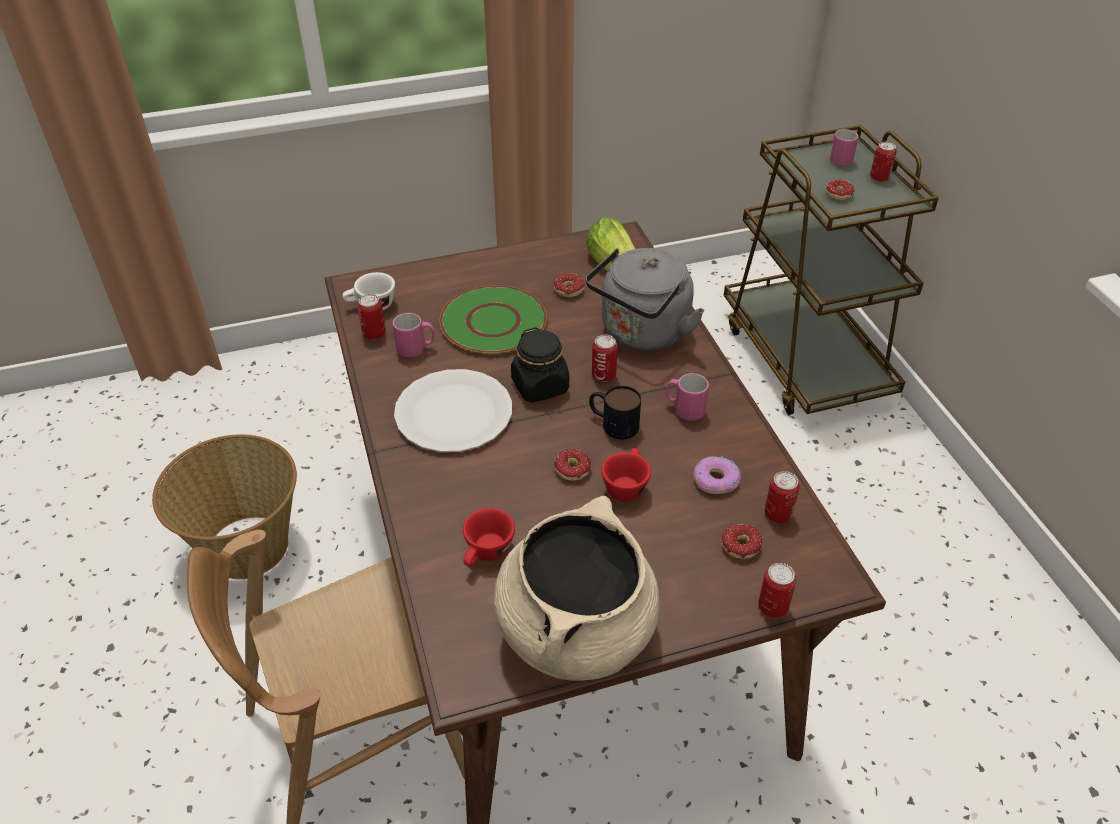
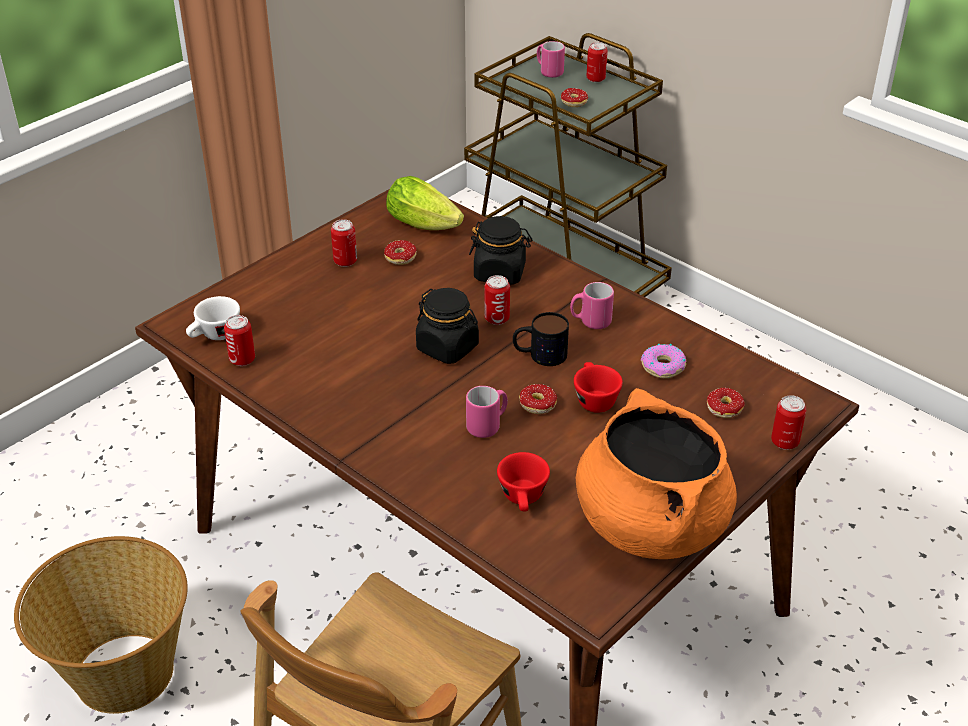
camera: 30 degrees left, 5 degrees down
(416, 349) = (299, 358): pink mug -> pink mug (488, 425)
(453, 413) = (387, 399): white plate -> none
(494, 321) = (353, 308): green plate -> none
(576, 630) = (650, 524): beige cooking pot -> orange cooking pot
(641, 333) = (500, 273): grey kettle -> black jar
(778, 514) = (732, 373): can -> can (345, 261)

